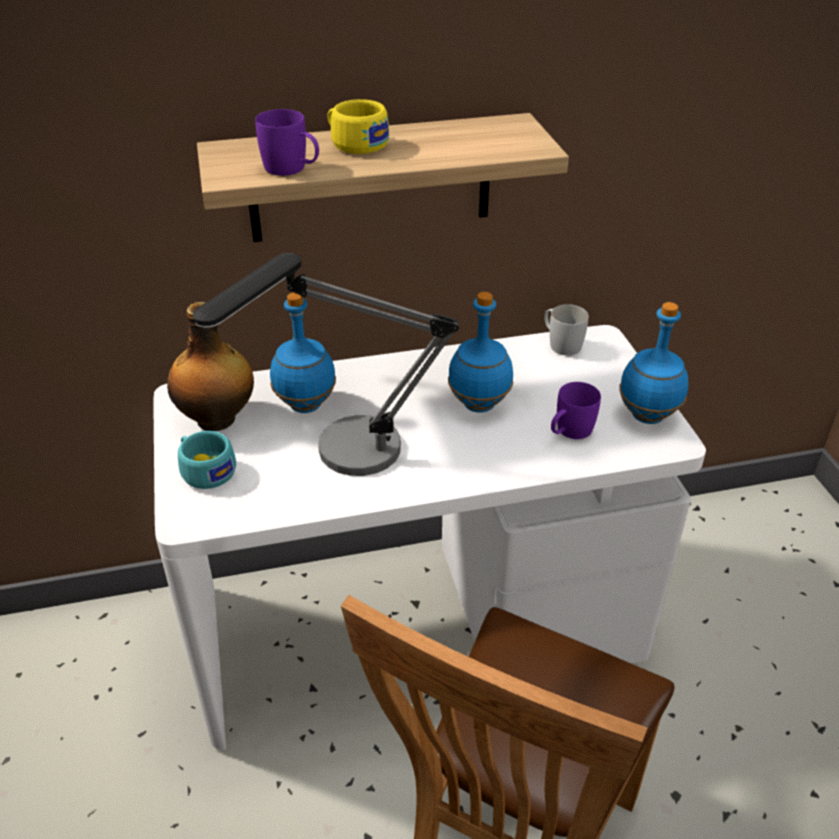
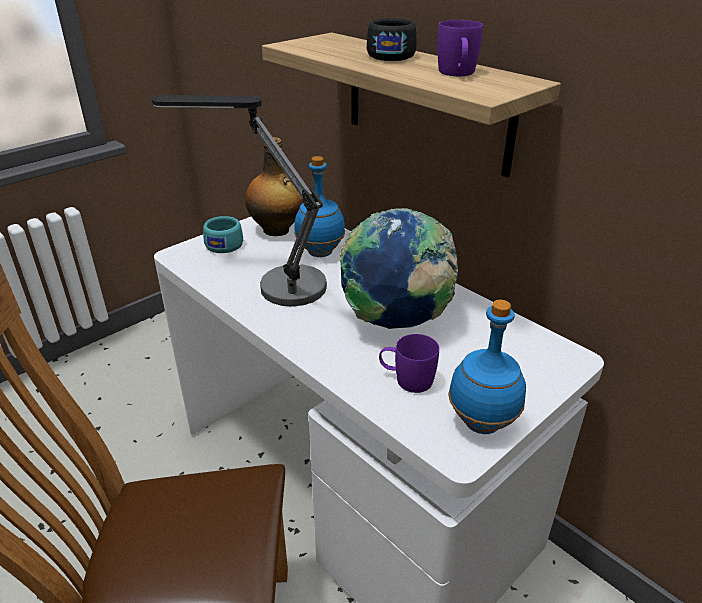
camera: 60 degrees right, 5 degrees down
(292, 169) = (322, 52): purple mug -> purple mug (457, 74)
(355, 143) = (391, 55): yellow cup -> black cup
(480, 404) = (396, 321): blue bottle -> globe
(560, 343) = (531, 337): white mug -> none

